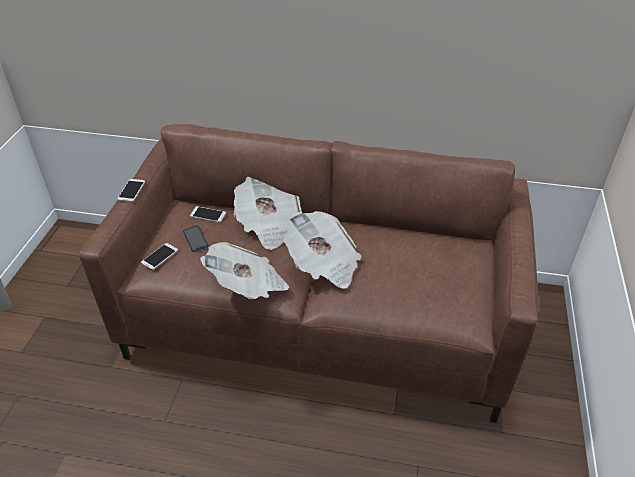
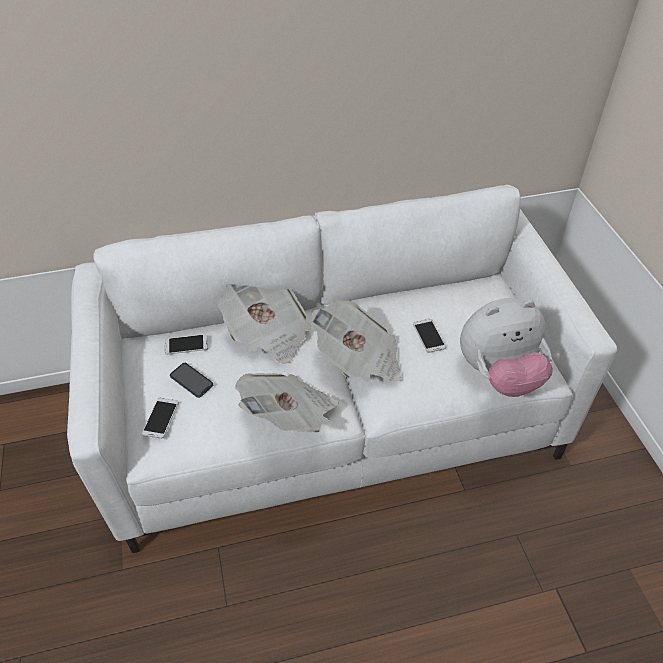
camera: 25 degrees left, 5 degrees up
(131, 190) = (86, 347): phone -> phone (429, 336)
(317, 322) = (331, 420): brown sofa -> white sofa
(430, 313) = (499, 375): none -> plush toy

